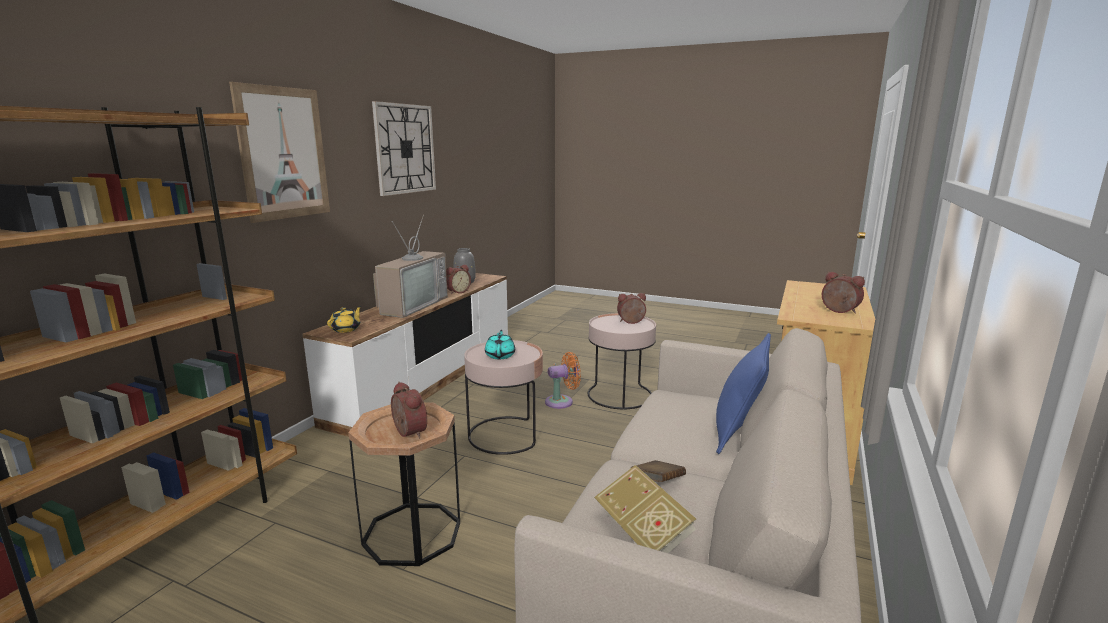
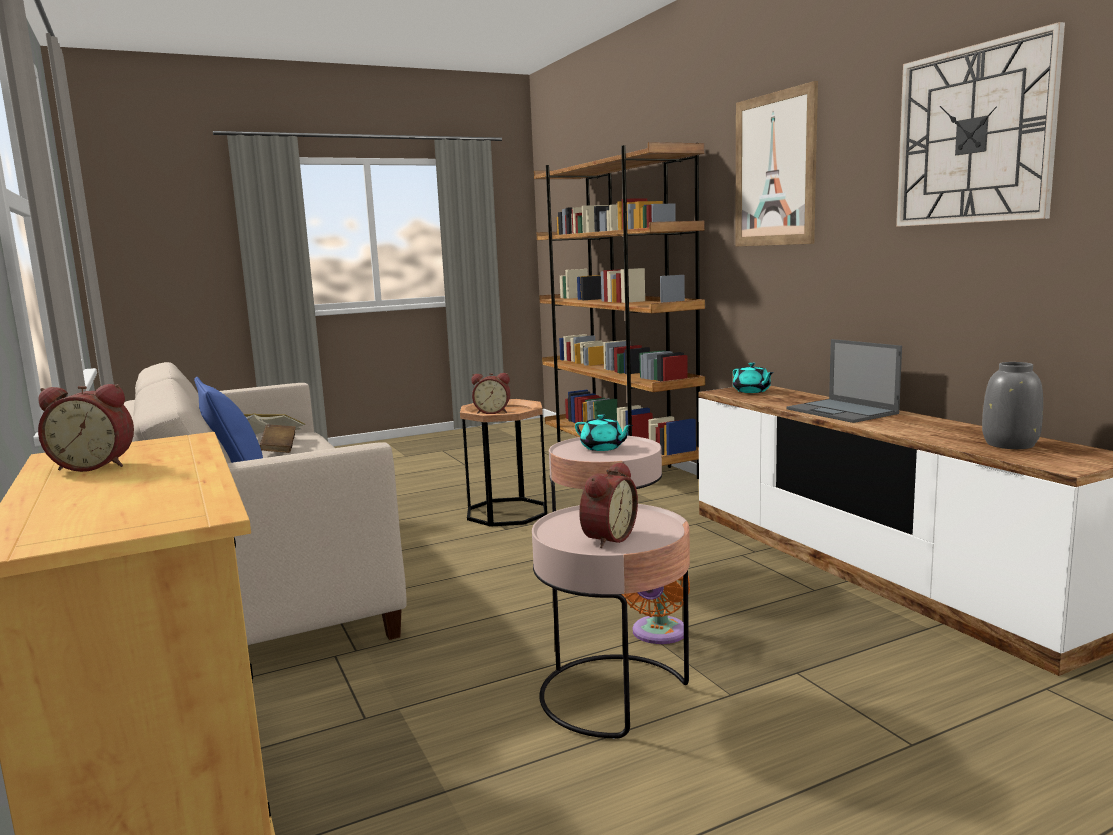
camera: 130 degrees right, 5 degrees down
(346, 329) = (752, 391): yellow teapot -> turquoise teapot
(411, 305) = (842, 411): television -> laptop
(457, 292) = (915, 434): alarm clock -> none

